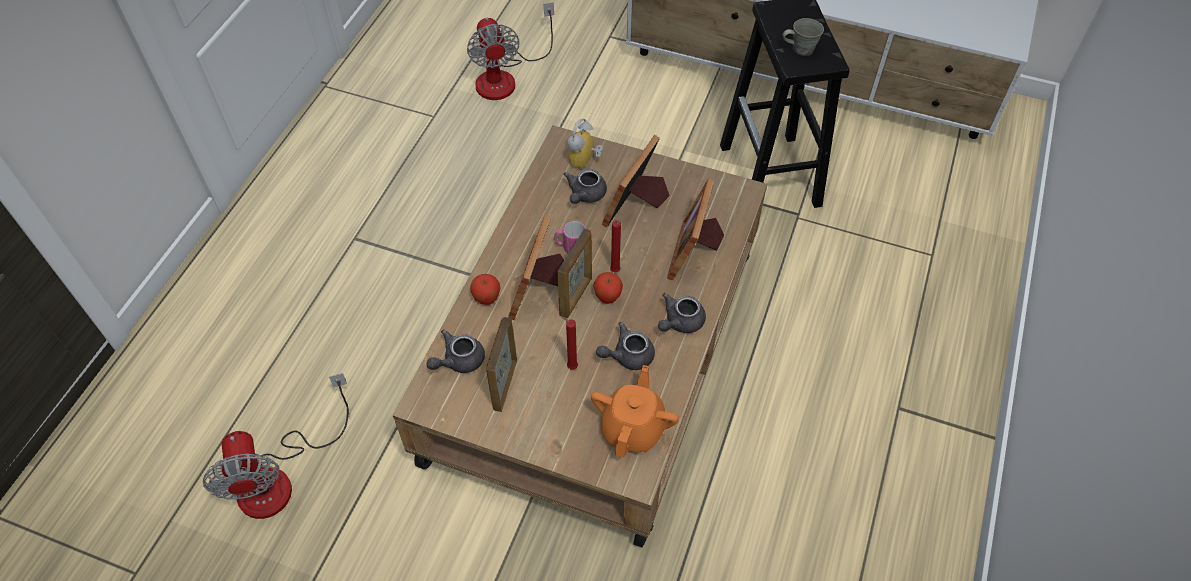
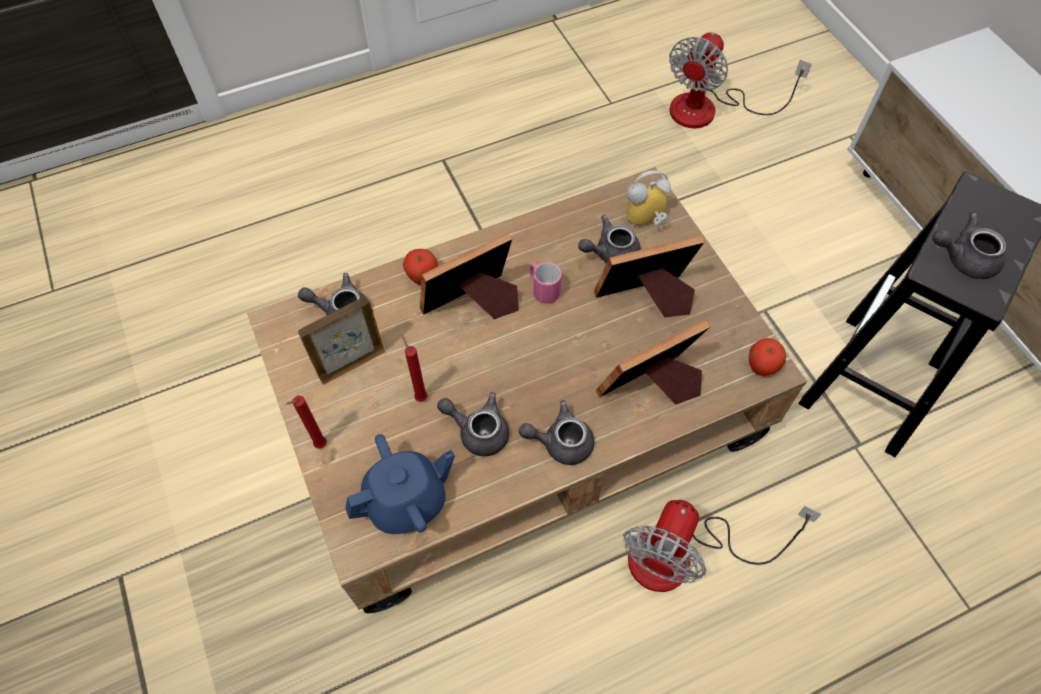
camera: 45 degrees right, 5 degrees up
(280, 477) = (200, 303): fan -> fan (682, 556)
(576, 296) = (497, 338): picture frame -> none
(607, 298) = (522, 363): apple -> apple (761, 368)
(615, 272) = (556, 345): red candle -> red candle (319, 446)
(633, 428) = (406, 501): orange teapot -> blue teapot
(801, 49) = (963, 258): grey mug -> grey teapot

